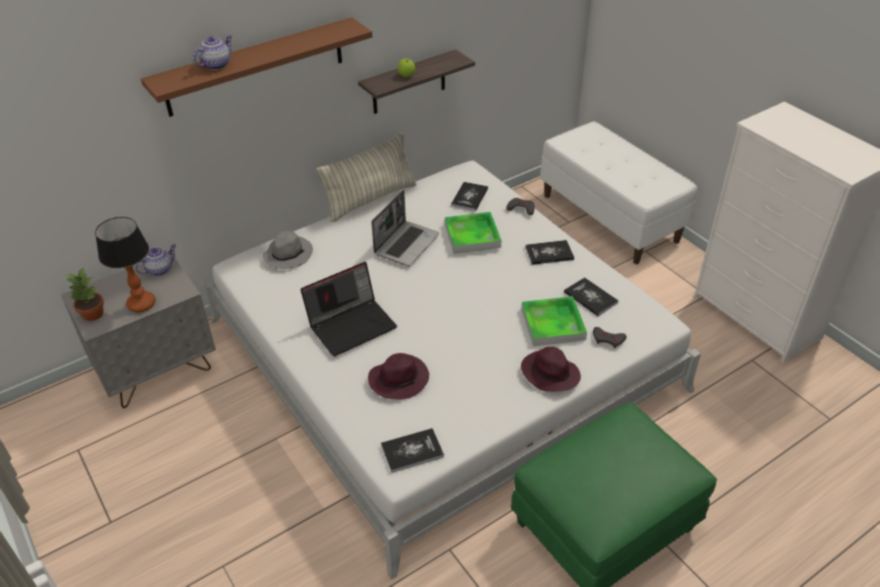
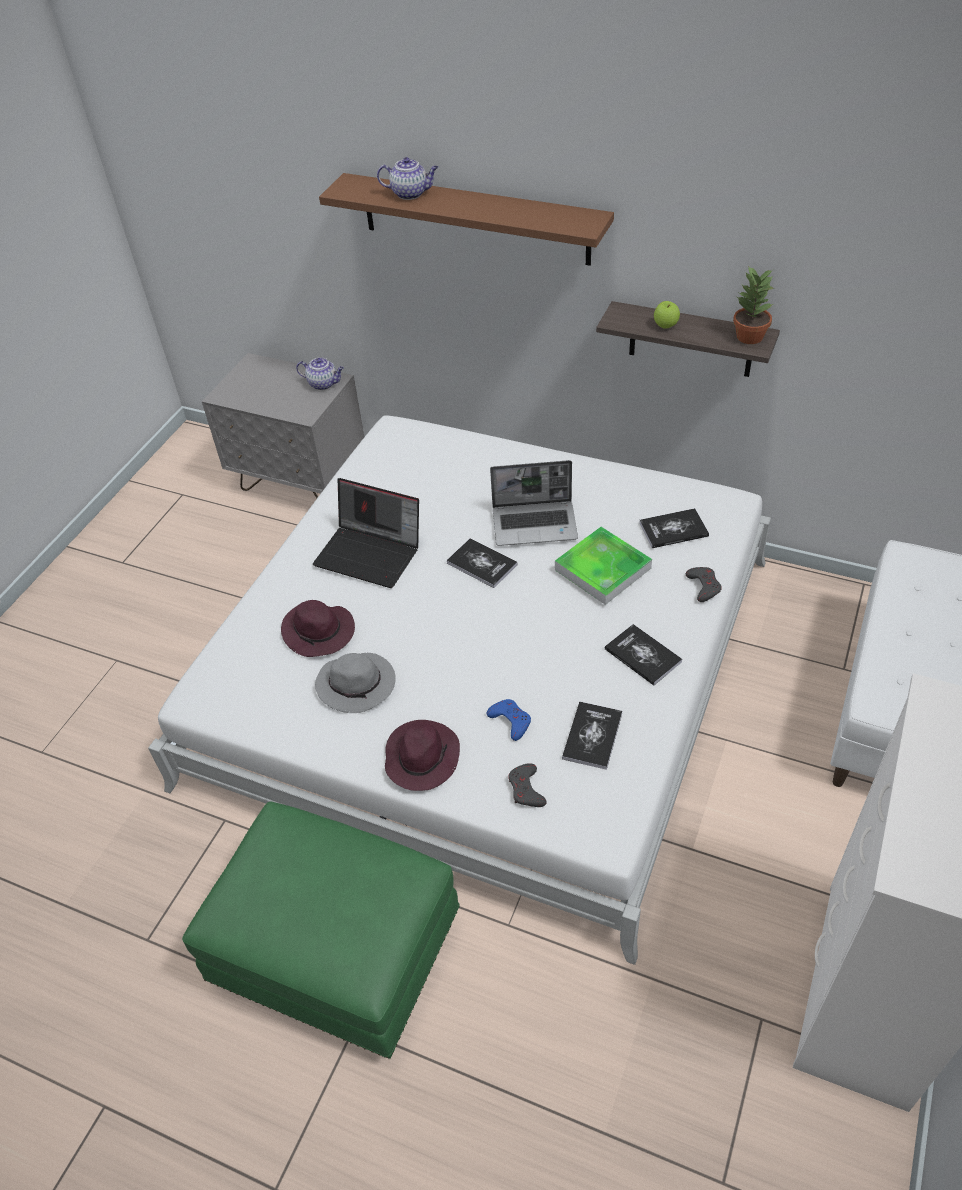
camera: 60 degrees right, 5 degrees up
(92, 314) = (236, 384): potted plant -> potted plant (749, 336)
(141, 304) = (269, 402): table lamp -> none
(288, 254) = (440, 451): grey hat -> grey hat (357, 685)
(370, 199) = (588, 456): pillow -> none
(412, 451) = (227, 695): book -> book (482, 564)
(553, 324) = (510, 721): tray -> blue game controller

